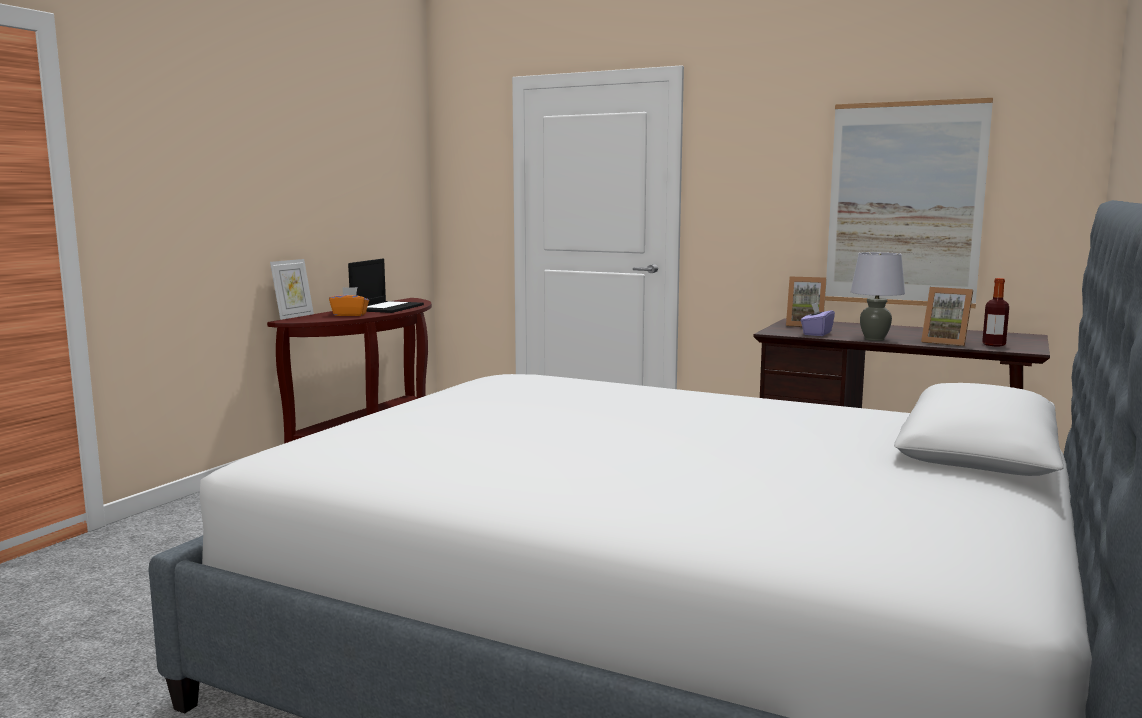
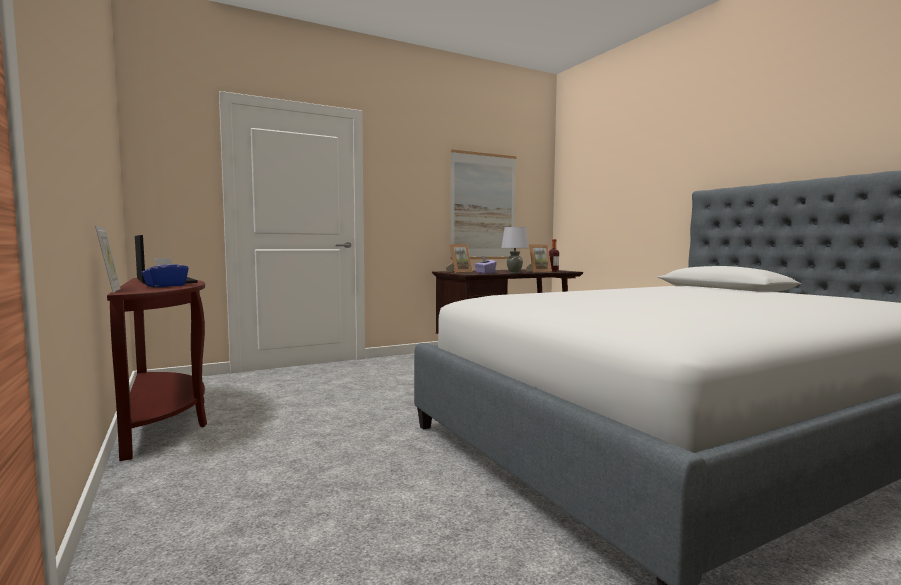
camera: 55 degrees left, 5 degrees down
(350, 315) = (165, 286): orange tissue box -> blue tissue box

